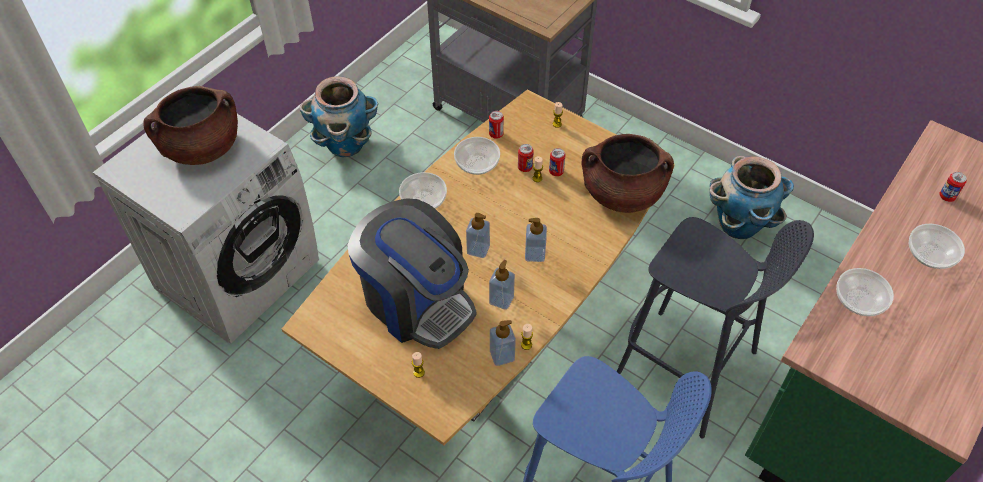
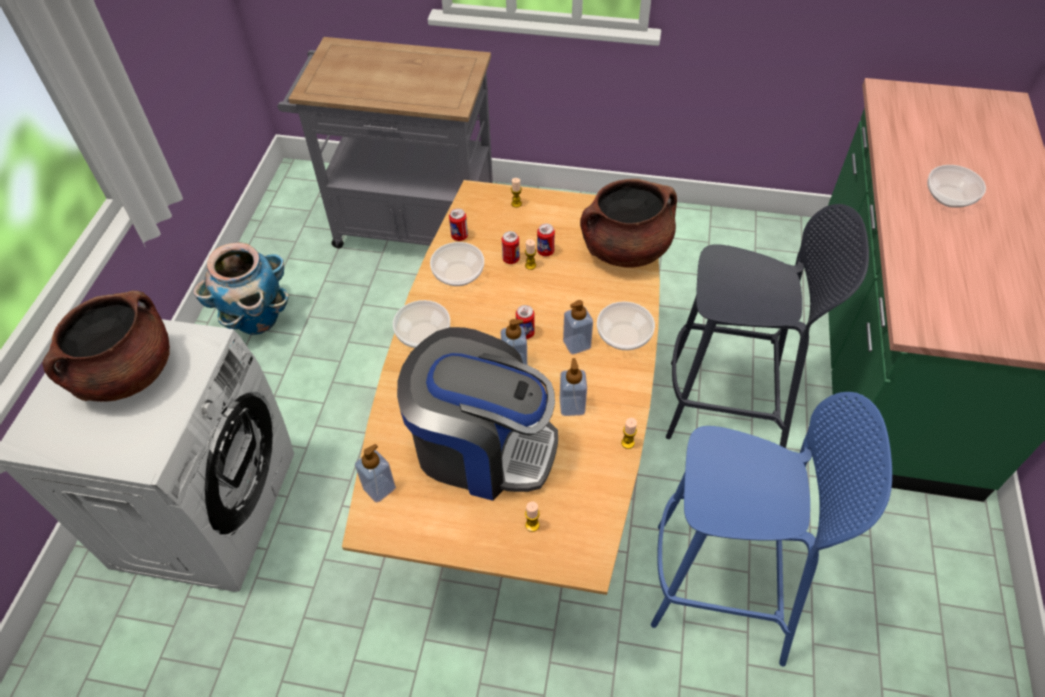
camera: 25 degrees left, 0 degrees up
(502, 355) = (609, 465): soap dispenser -> soap dispenser (379, 488)
(738, 225) = (694, 252): planter -> none
(859, 301) = (922, 263): bowl -> bowl (624, 336)
(946, 197) = (925, 140): can -> can (525, 333)

